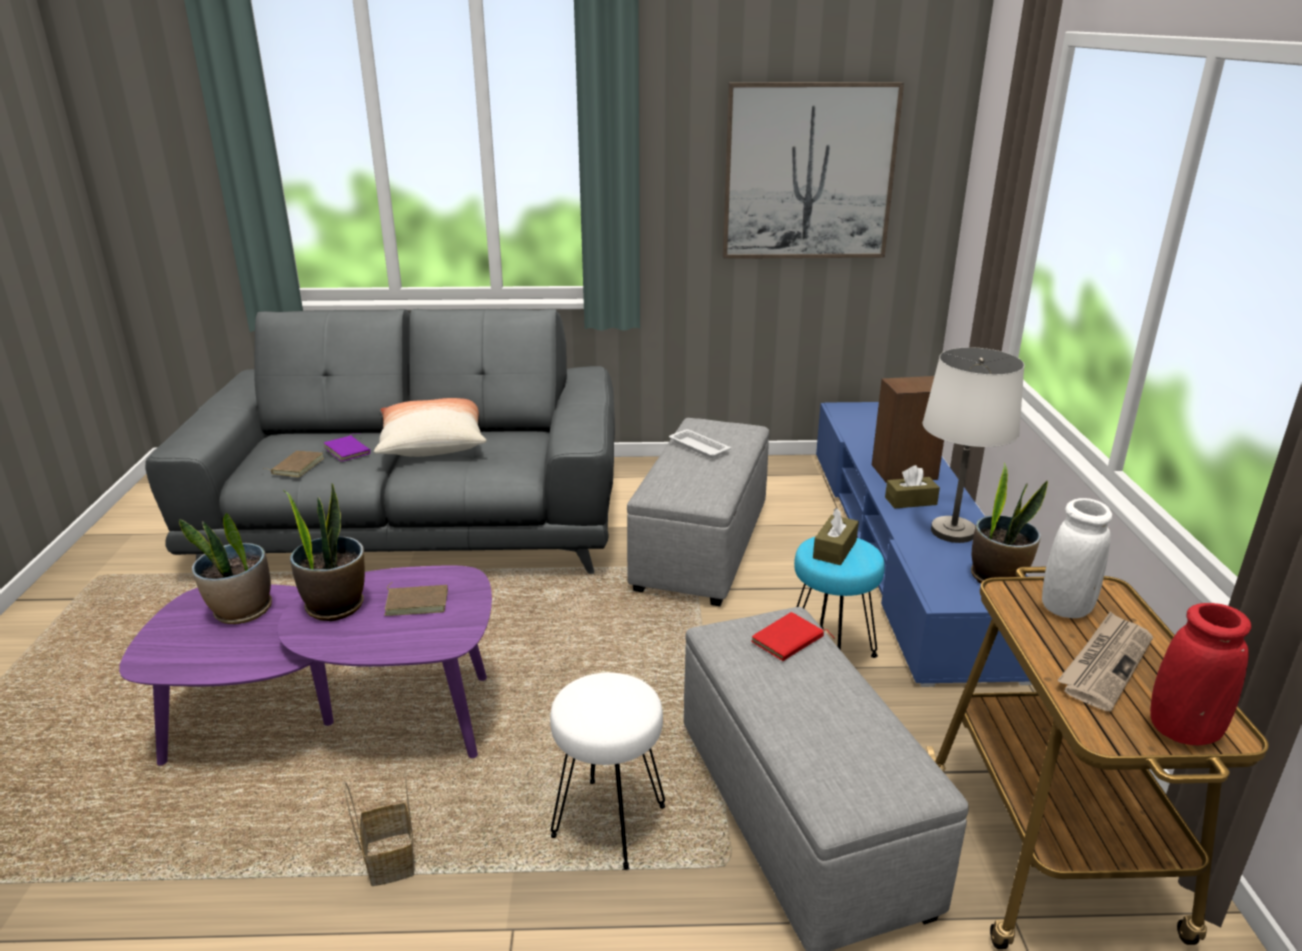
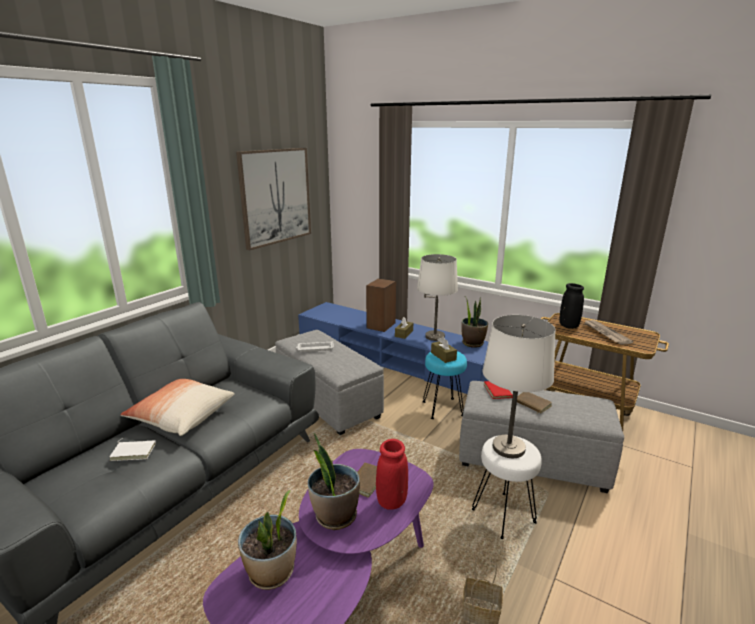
camera: 55 degrees left, 5 degrees down
(296, 466) = (117, 482): brown book -> brown book (531, 404)
(349, 450) = (134, 451): purple book -> white book
(606, 698) = (509, 448): none -> white table lamp
(1066, 608) = (568, 326): white vase -> black vase
(1183, 731) = (646, 338): red vase -> red vase (392, 501)

